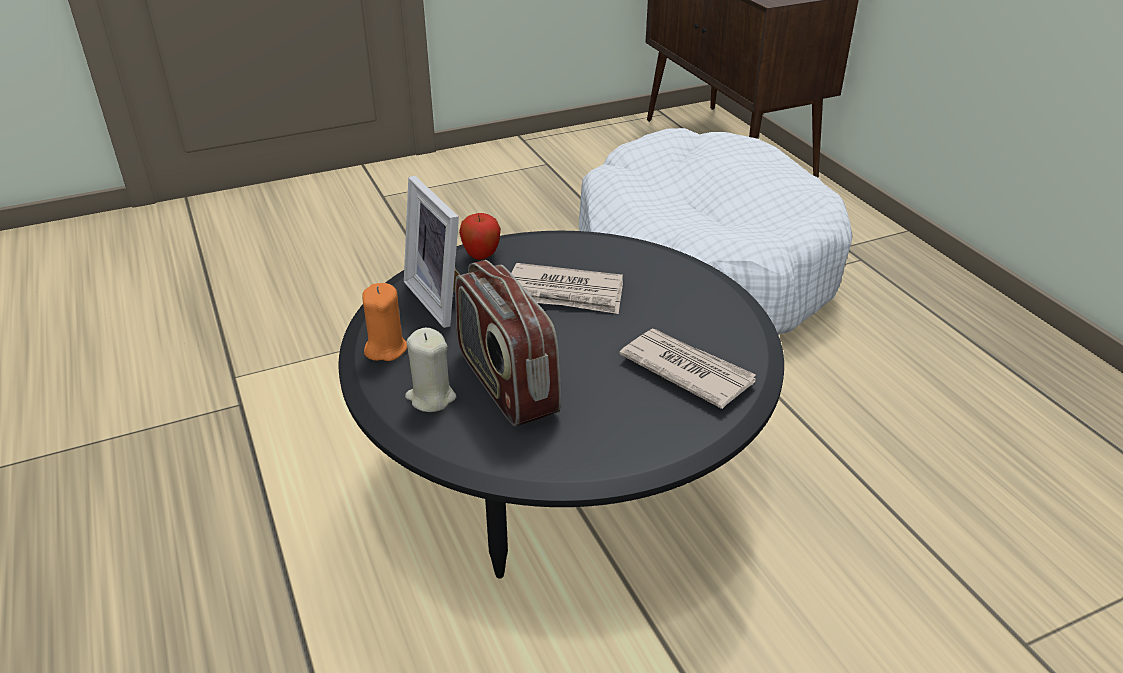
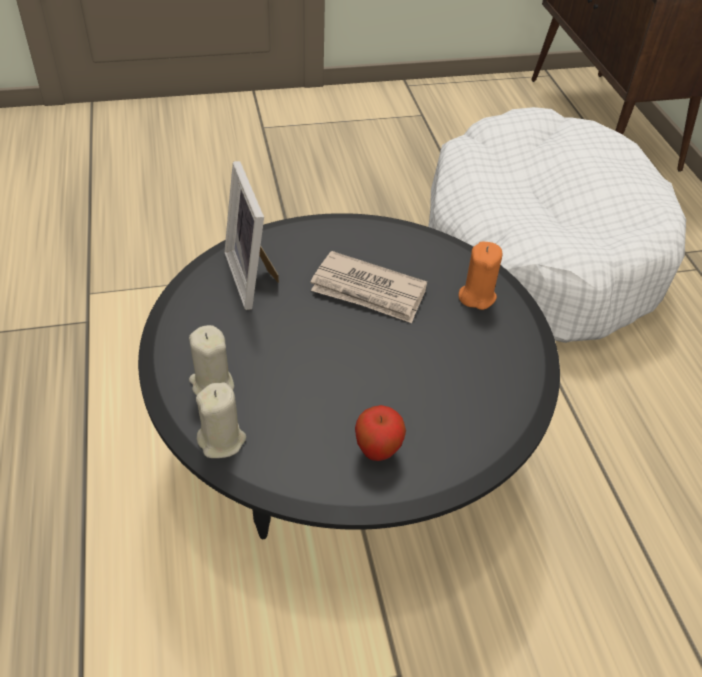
camera: 10 degrees right, 10 degrees up
(386, 348) = (187, 323): orange candle -> orange candle (476, 296)
(459, 444) = (222, 440): none -> beige candle
(481, 256) = (303, 235): apple -> apple (377, 451)
(505, 383) = (283, 382): radio -> none
(686, 370) = (456, 399): newspaper -> none

